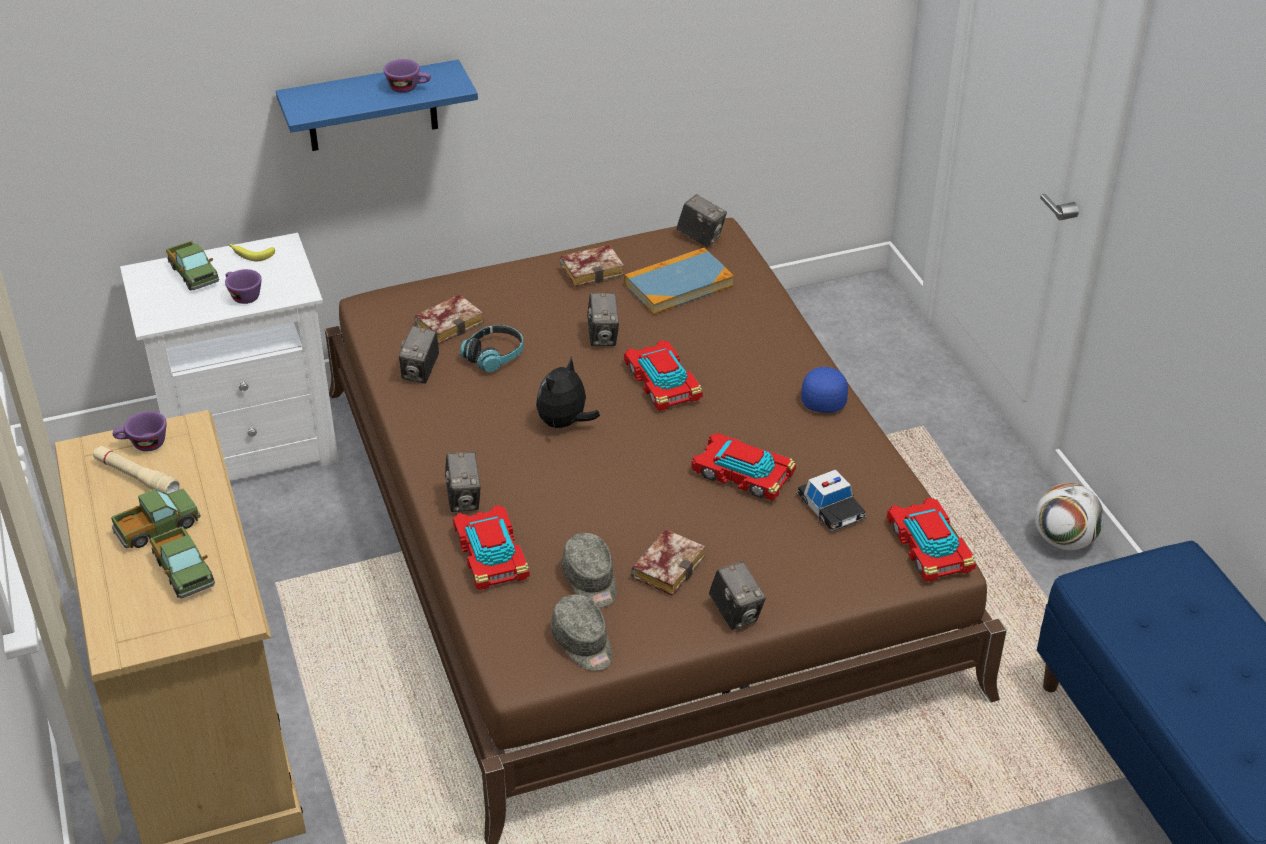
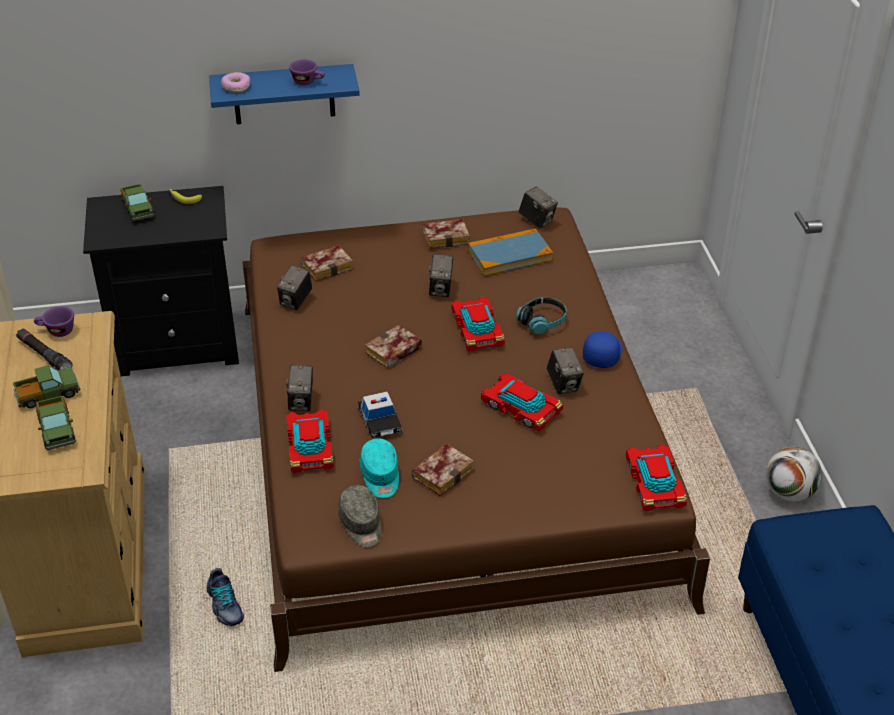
camera: 10 degrees right, 0 degrees up
(136, 478) = (44, 355): beige flashlight -> black flashlight
(242, 296) = (169, 228): purple cup -> none
(251, 446) = (178, 344): white nightstand -> black nightstand
(316, 103) = (236, 87): none -> donut
(401, 773) = (224, 605): none -> shoe
(494, 356) = (354, 295): headphones -> headphones (542, 321)
(564, 423) = (393, 352): plush toy -> book
(591, 581) = (380, 476): grey cap -> turquoise cap
(736, 613) = (486, 516): camera -> camera (563, 384)
(830, 508) = (583, 443): toy car -> toy car (380, 421)

